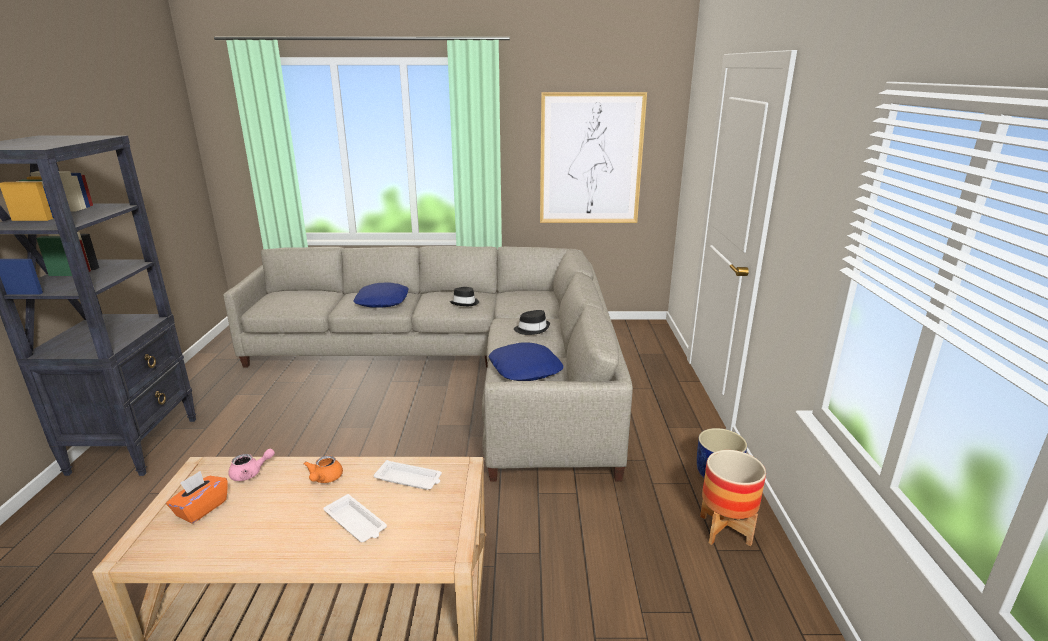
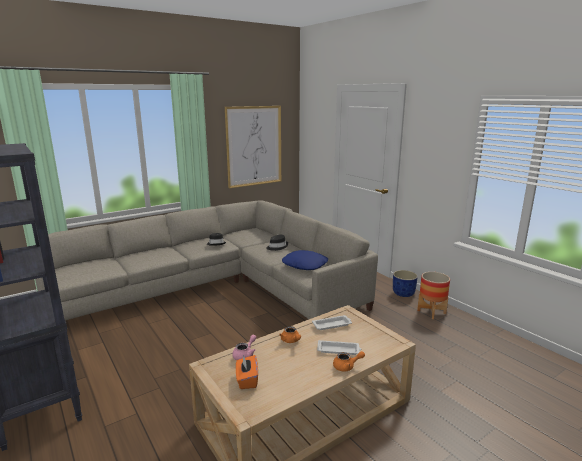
camera: 35 degrees left, 5 degrees down
(321, 554) = (347, 367): none -> orange teapot
(383, 301) = (158, 255): blue pillow -> none

